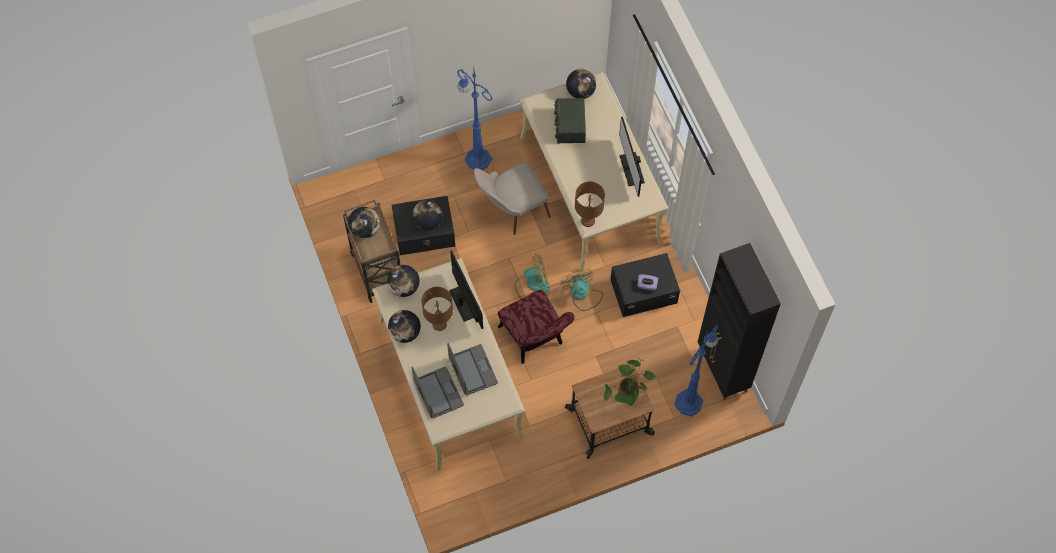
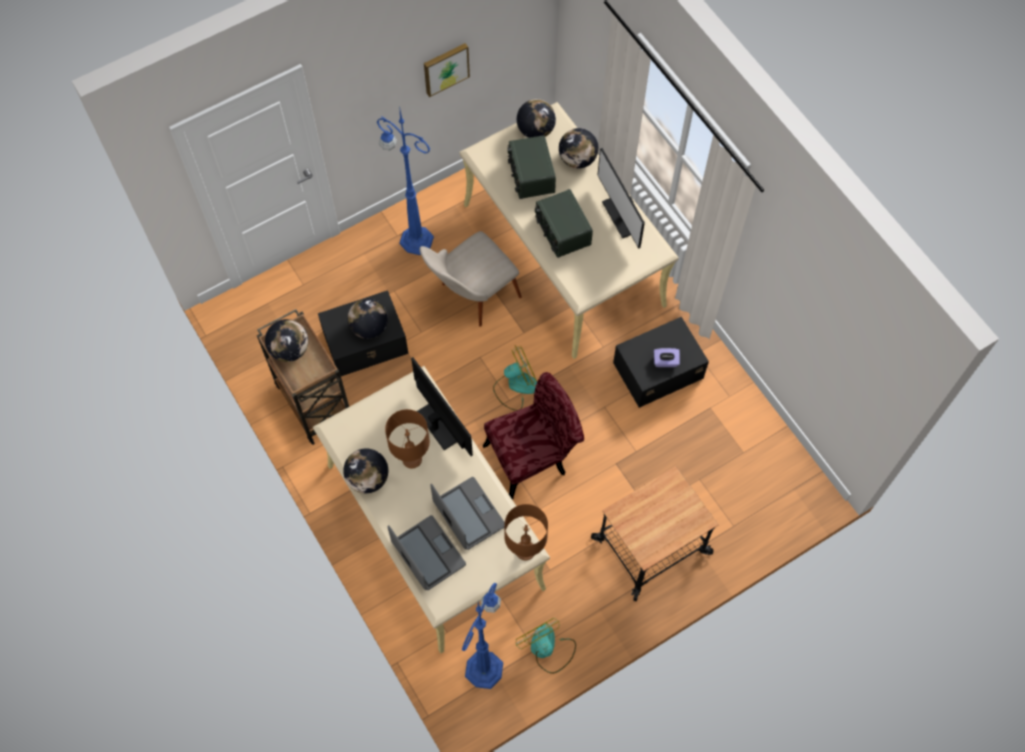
camera: 10 degrees left, 0 degrees up
(404, 287) = (355, 418): globe -> globe (577, 159)
(516, 37) = (445, 68): none -> picture
(534, 340) = (533, 457): red chair -> red chair turned 75 degrees counterclockwise
(582, 294) = (582, 388): fan -> fan (547, 648)
(584, 174) = (562, 231): none -> radio
(588, 221) = (580, 290): brown table lamp -> brown table lamp (525, 551)
(627, 397) = (680, 513): potted plant -> none
(689, 401) = (747, 501): blue floor lamp -> blue floor lamp (485, 667)
(722, 371) = (779, 455): black cabinet -> none

